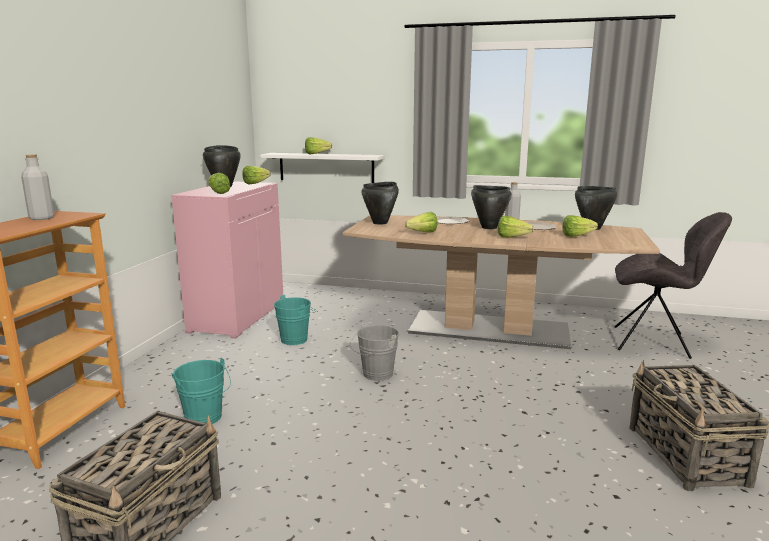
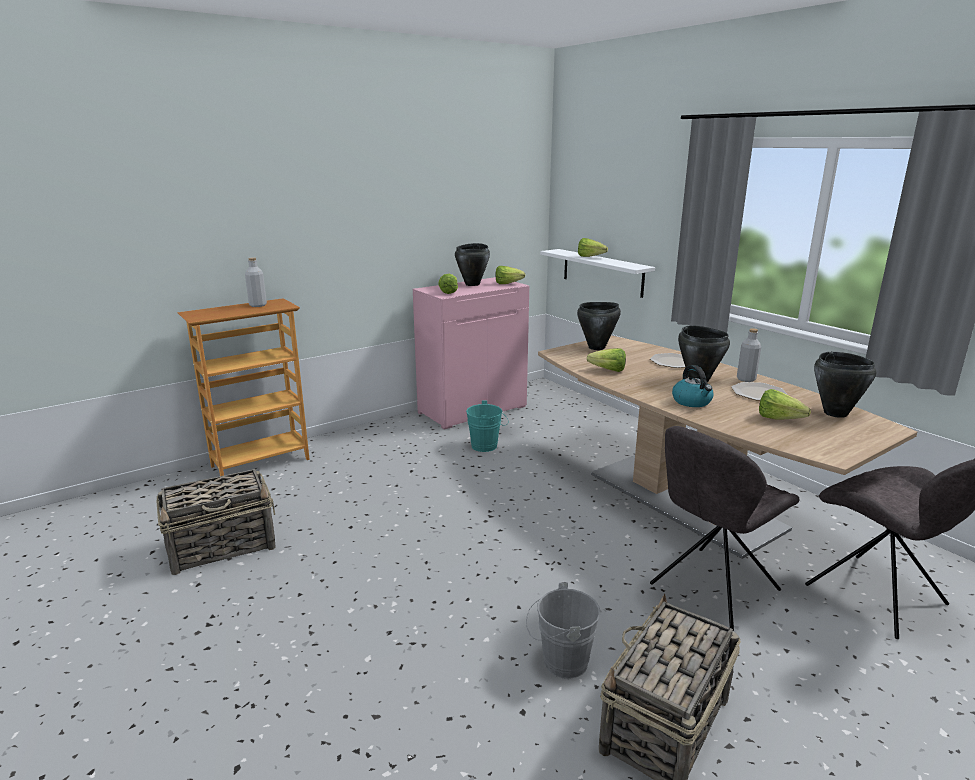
camera: 40 degrees right, 5 degrees up
(205, 419) = (338, 489): turquoise bucket -> none
(375, 375) = (499, 504): grey bucket -> grey bucket (560, 662)
(515, 238) = (692, 402): lettuce -> kettle
(584, 372) = (711, 589): none -> grey chair

